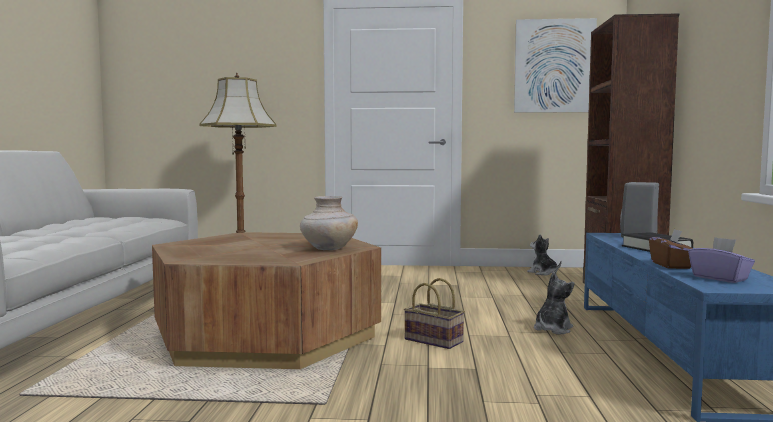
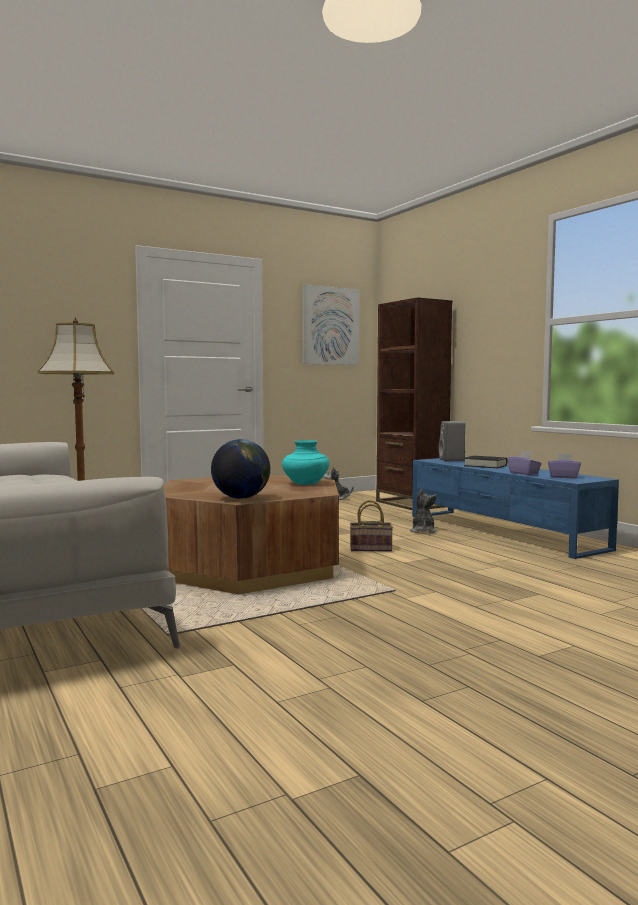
camera: 35 degrees left, 0 degrees up
(197, 257) = (241, 498): none -> globe
(328, 249) = (305, 484): beige vase -> turquoise vase
(671, 265) = (524, 473): brown tissue box -> purple tissue box

